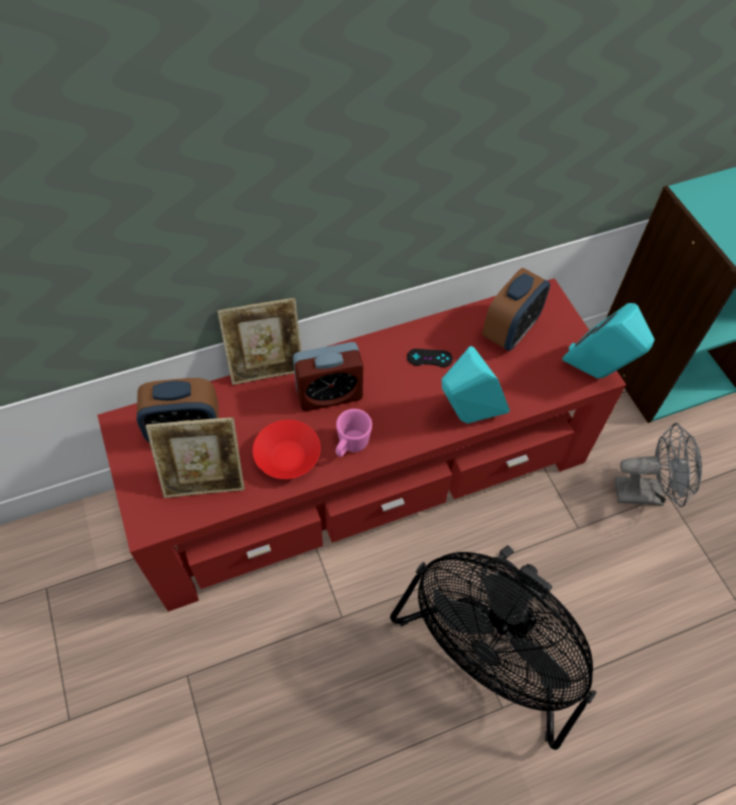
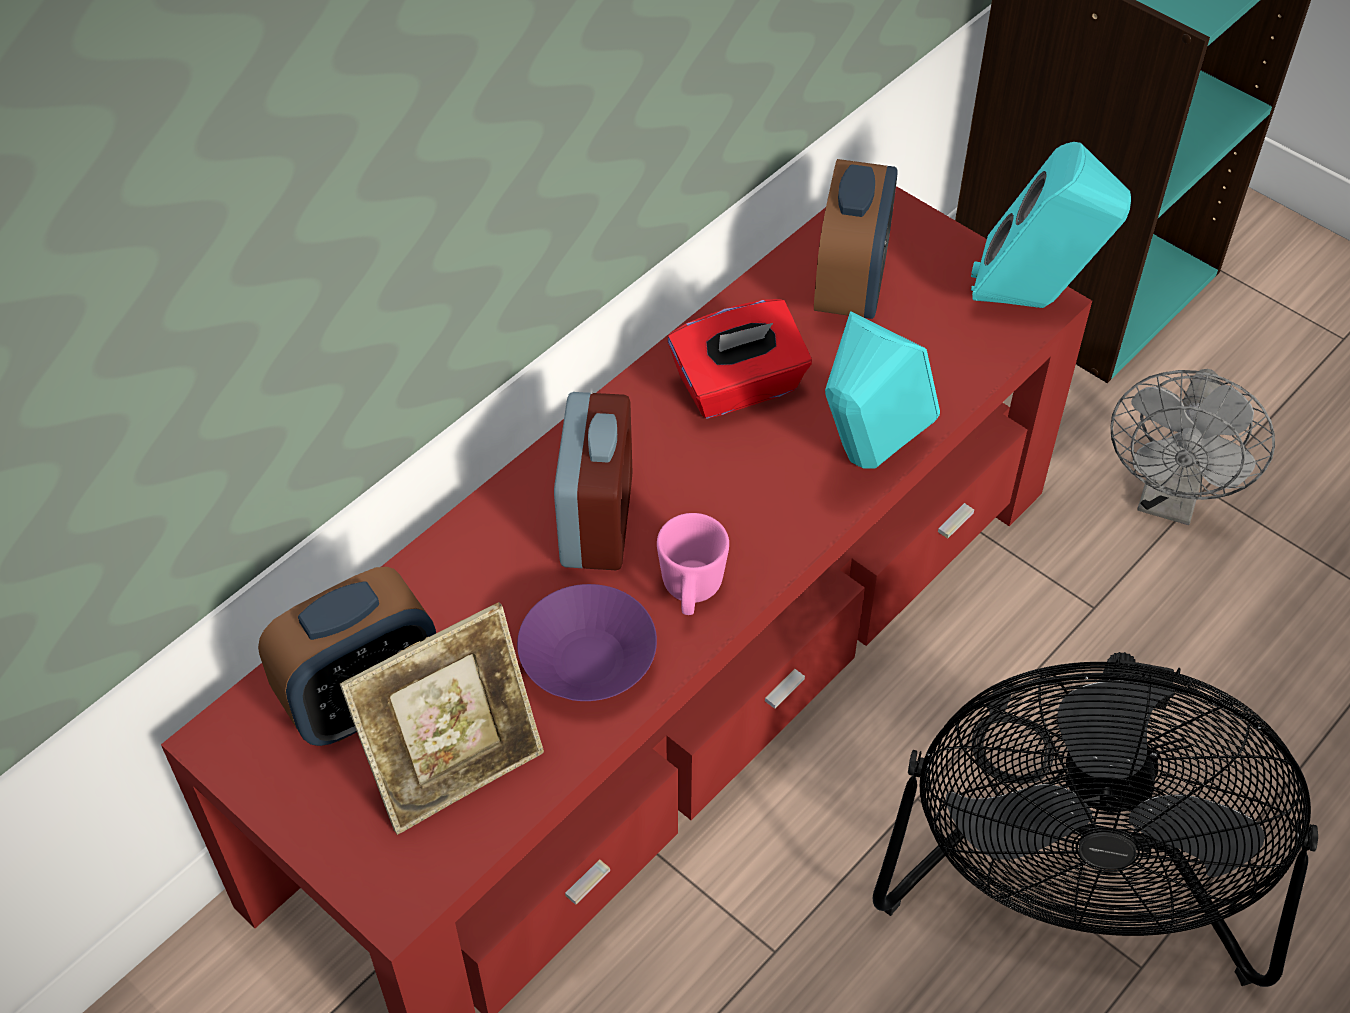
camera: 25 degrees left, 5 degrees down
(266, 367) = (447, 520): picture frame -> none
(287, 457) = (586, 661): red bowl -> purple bowl
(329, 394) = (597, 521): alarm clock -> alarm clock turned 45 degrees counterclockwise
(429, 358) = (739, 387): black game controller -> red tissue box
(646, 492) = (1169, 499): grey fan -> grey fan turned 135 degrees clockwise

